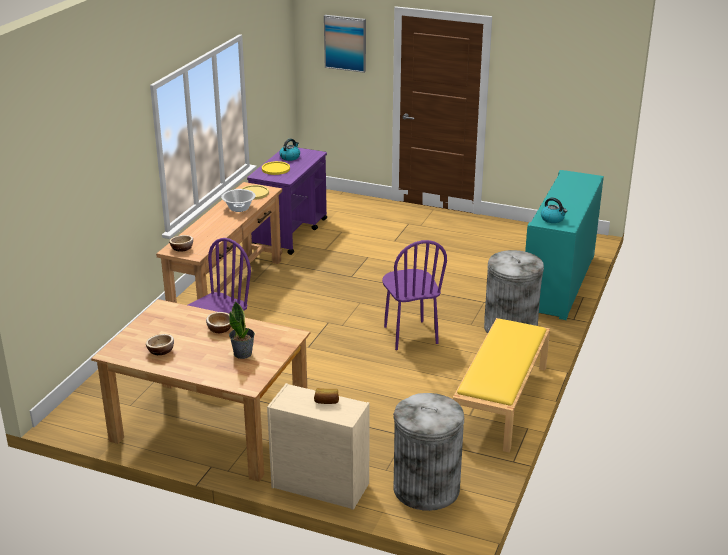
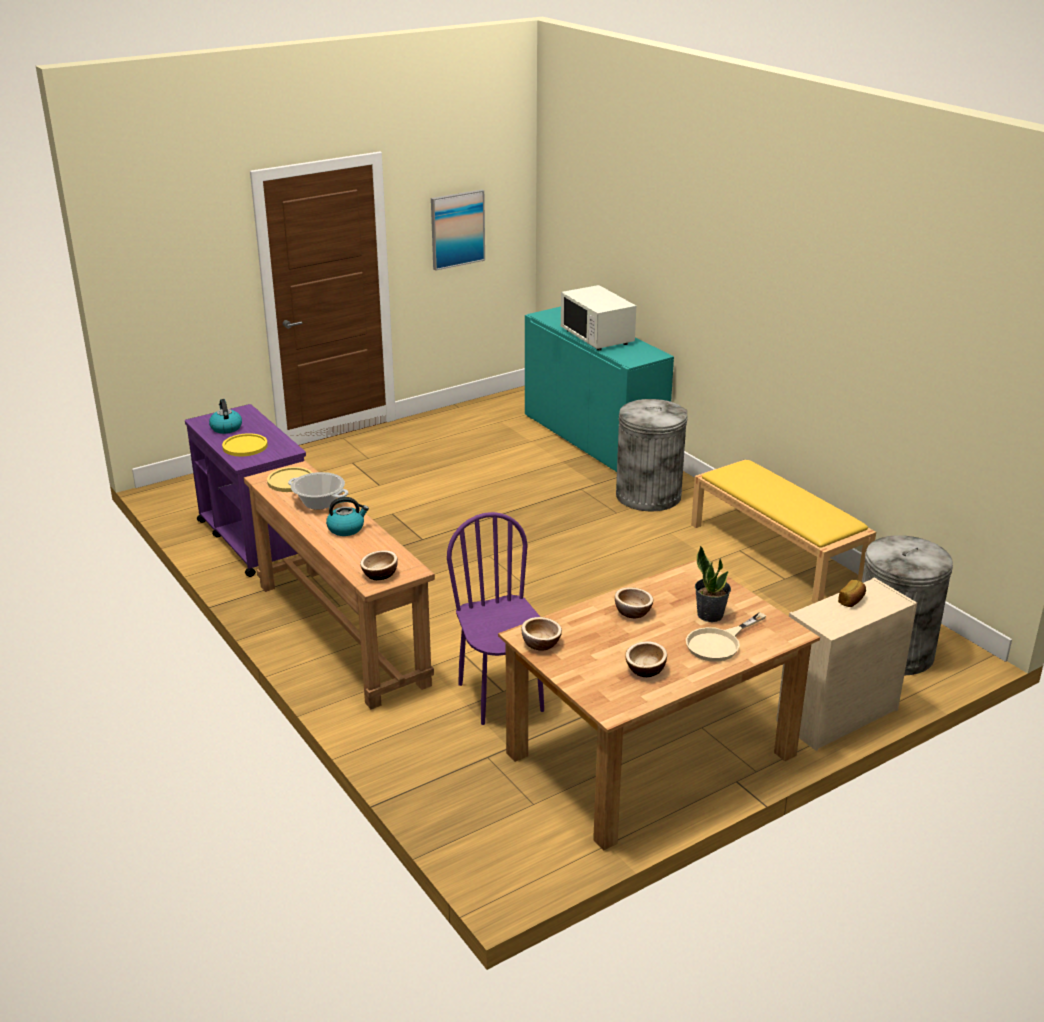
camera: 55 degrees left, 0 degrees up
(158, 313) = (541, 643): none -> bowl
(212, 365) = (719, 643): none -> beige frying pan
(345, 43) = (183, 245): picture -> picture (457, 229)
(410, 335) = (596, 552): purple chair -> none
(552, 219) = (631, 354): kettle -> kettle (346, 528)
(563, 201) = (597, 337): none -> white microwave

